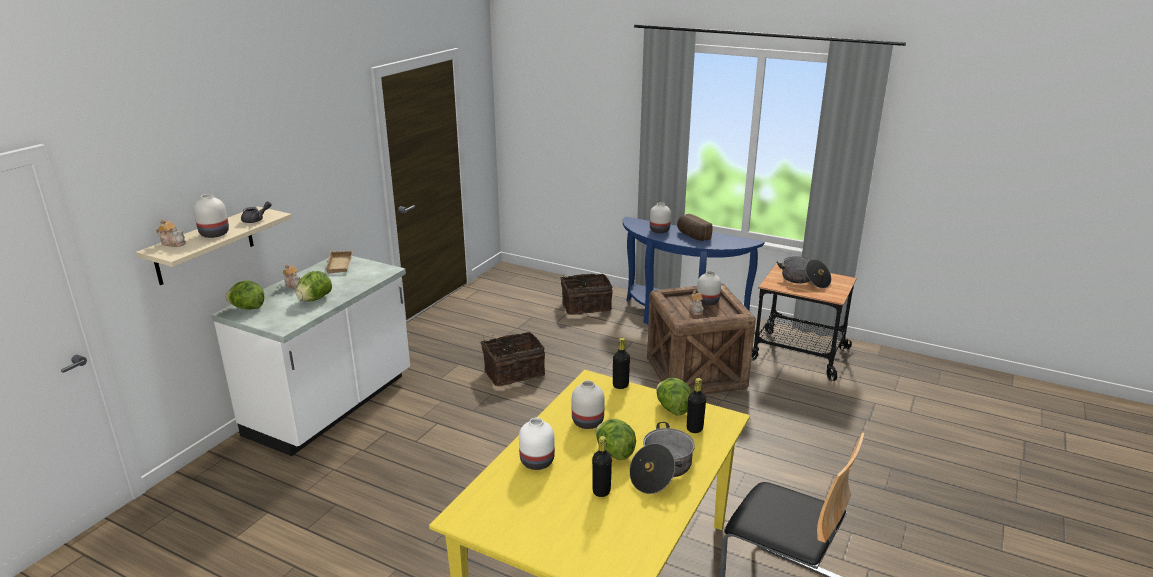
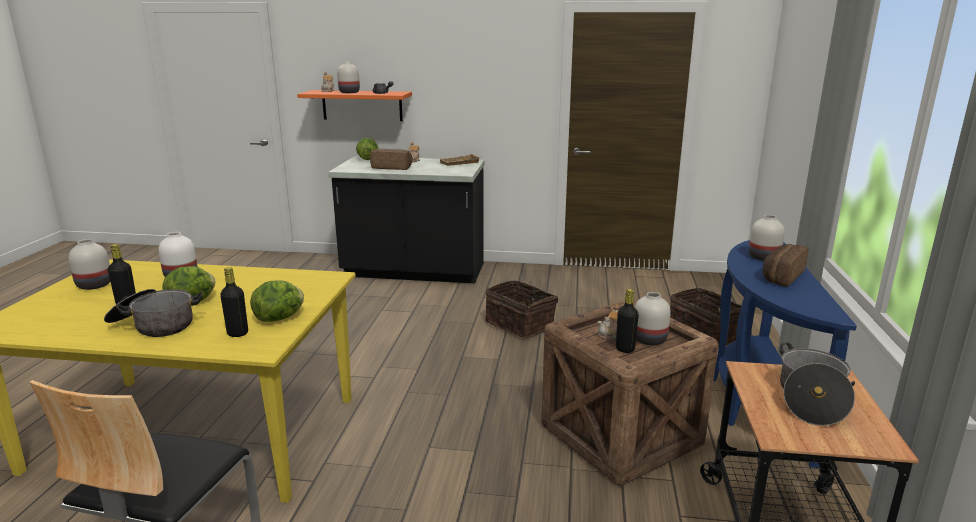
camera: 70 degrees right, 5 degrees down
(204, 246) = (362, 105): beige shelf -> orange shelf
(314, 299) = (392, 167): lettuce -> bread
(332, 406) = (413, 272): white counter -> black counter
(587, 422) = (249, 285): white vase -> white vase (95, 285)
(620, 385) = (325, 290): black bottle -> black bottle (625, 349)

